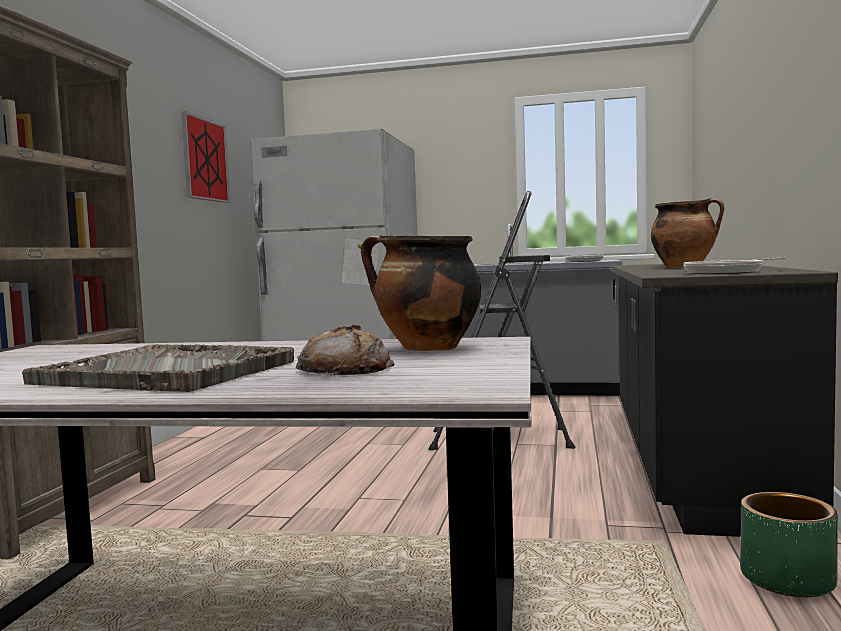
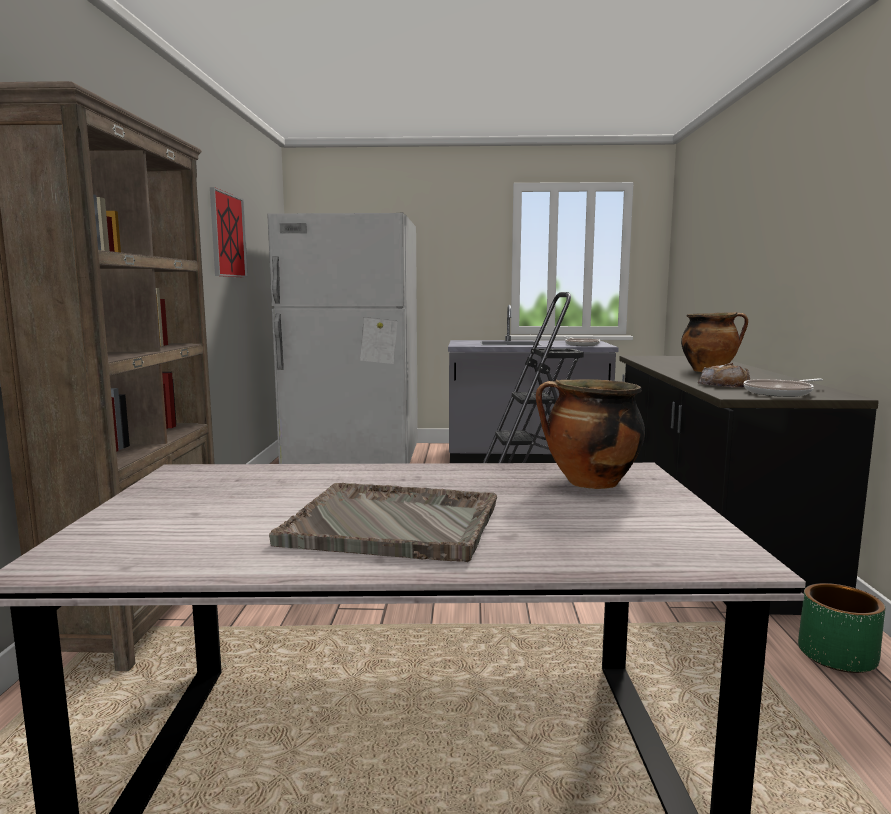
camera: 10 degrees left, 5 degrees up
(345, 369) = (563, 520): bread -> bread (724, 385)

